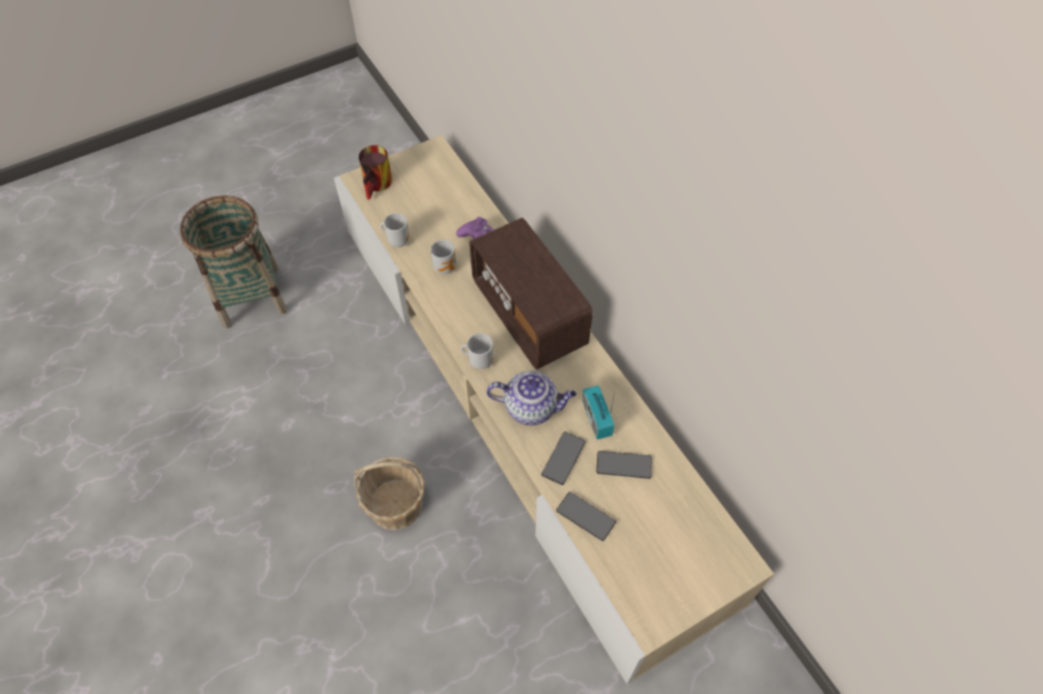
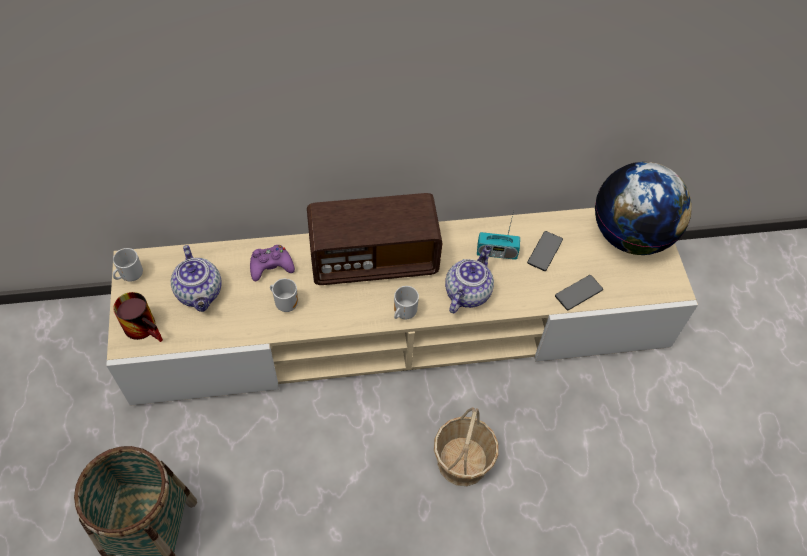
camera: 70 degrees left, 0 degrees up
(398, 240) = (229, 333): mug -> mug (130, 275)
(427, 205) = (200, 293): none -> teapot
(563, 458) = (523, 288): phone -> none
(699, 552) = (631, 236): none -> globe

